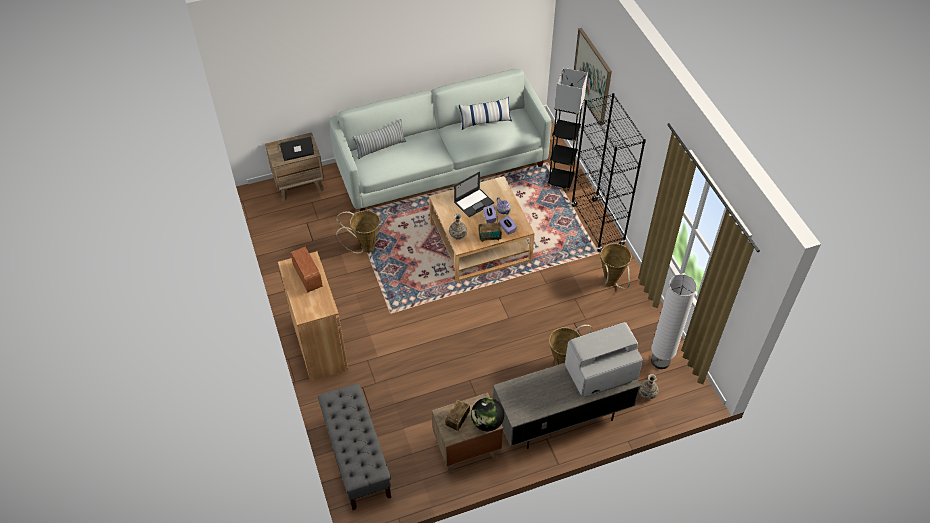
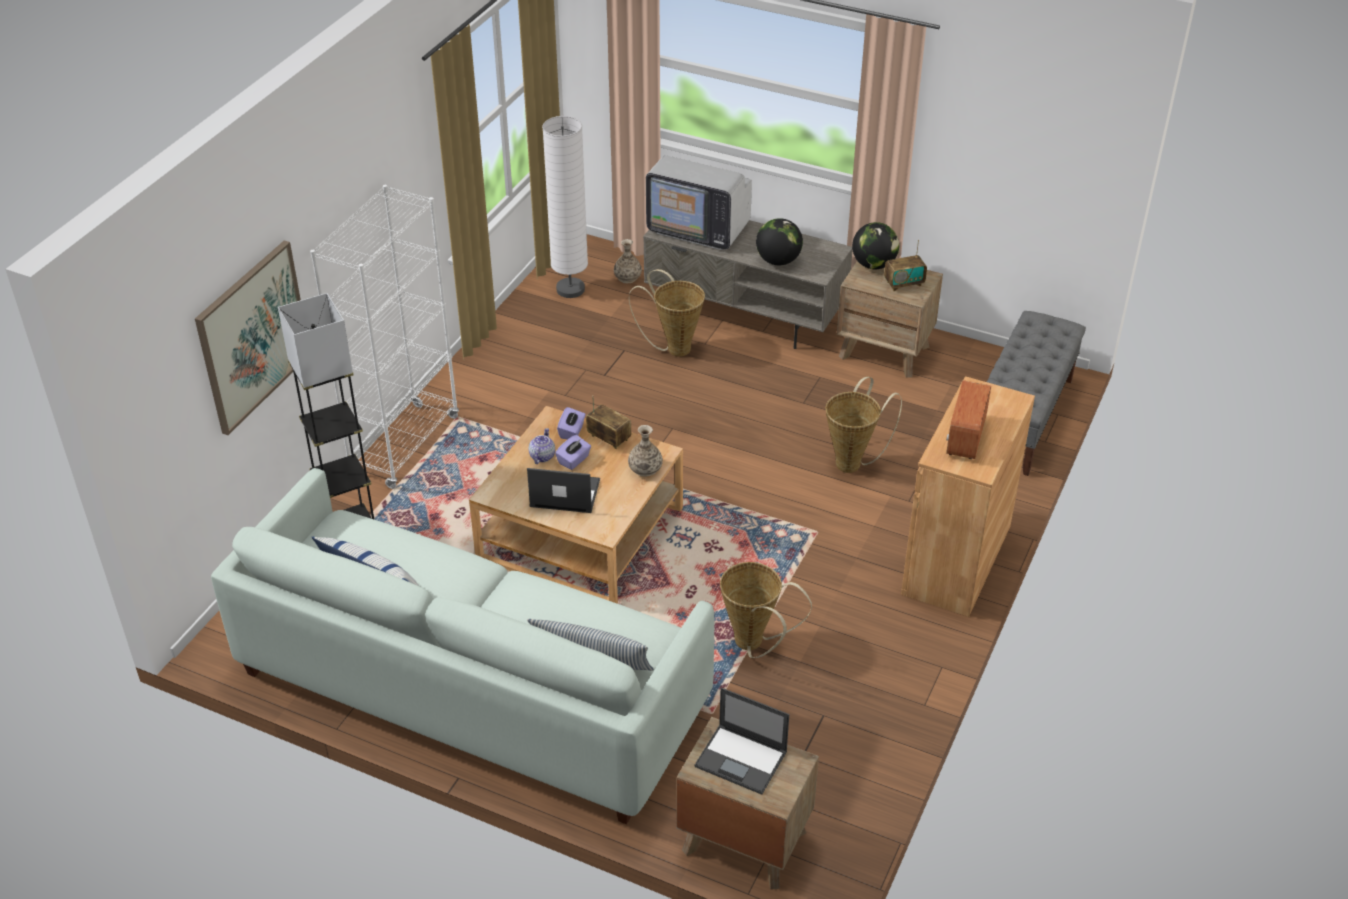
camera: 135 degrees left, 10 degrees down
(535, 382) = (778, 261): none -> globe
(597, 225) = (405, 446): black bookcase -> white bookcase
(610, 284) = (500, 380): basket -> basket (852, 462)

